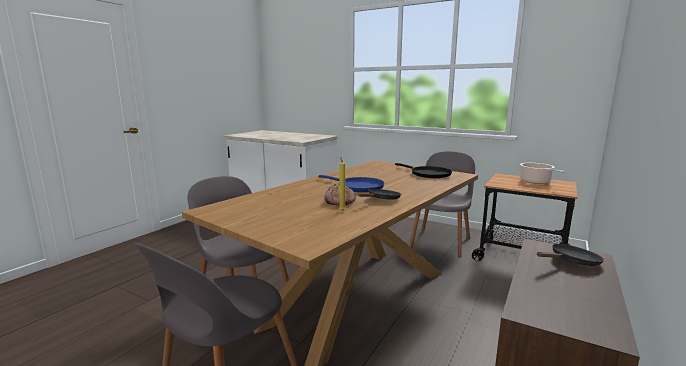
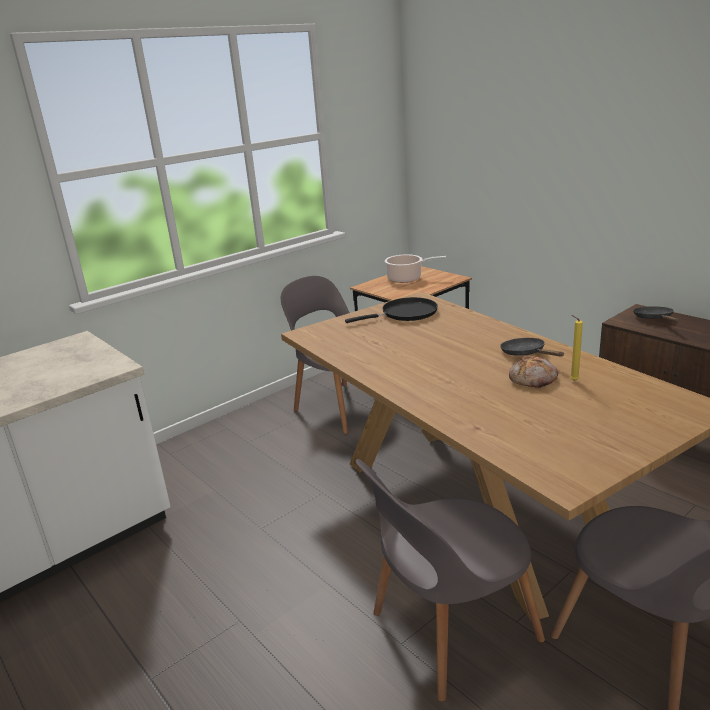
camera: 70 degrees left, 10 degrees up
(358, 187) = (458, 362): blue frying pan -> none

